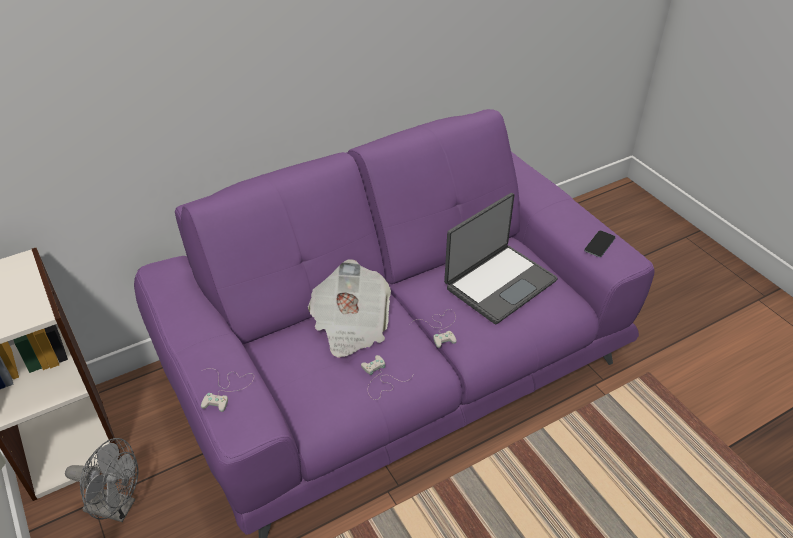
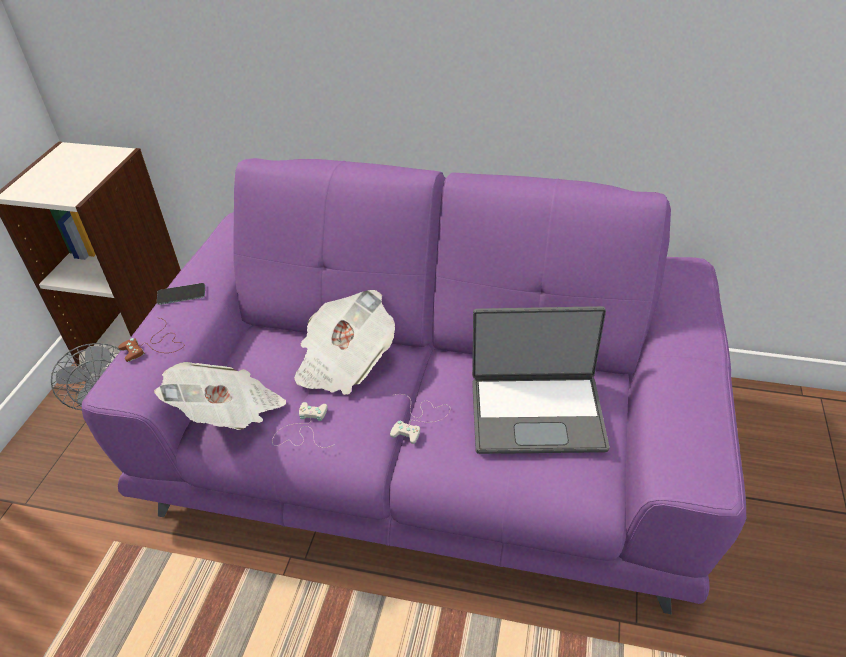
camera: 45 degrees right, 0 degrees up
(227, 389) = (155, 345): white game controller -> brown game controller
(317, 404) = (230, 413): none -> newspaper
(599, 244) = (689, 438): phone -> phone (181, 294)

